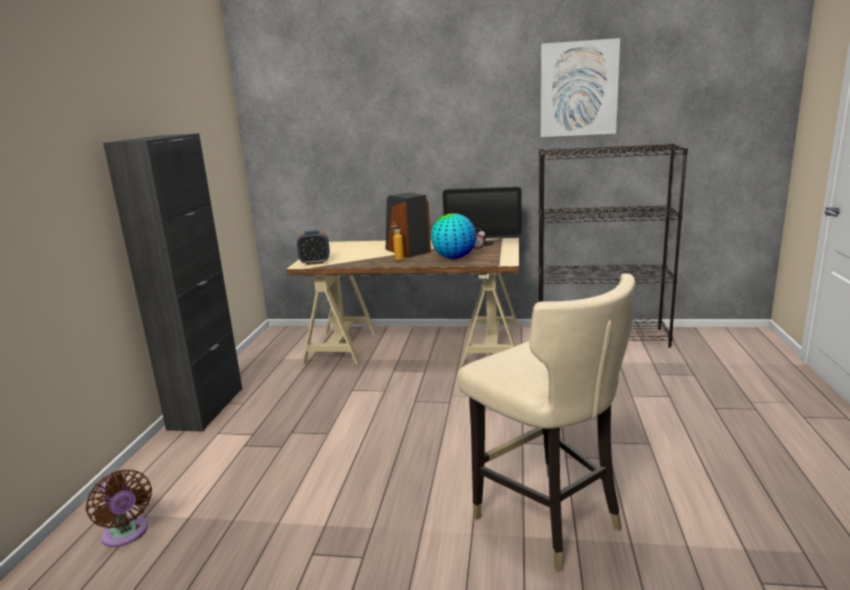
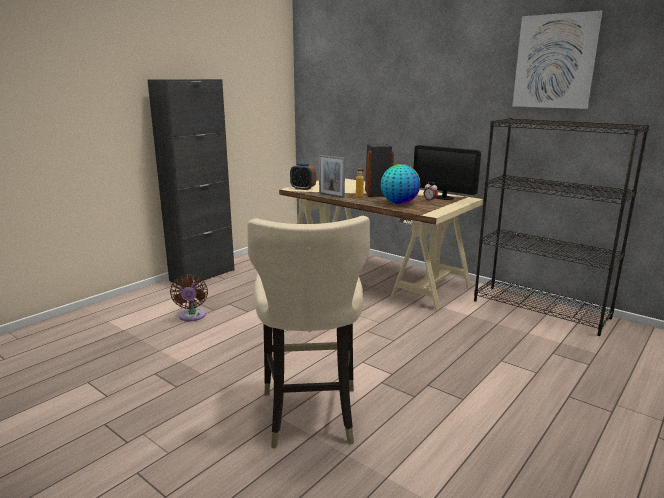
camera: 30 degrees right, 0 degrees up
(126, 534) = (89, 327): brown fan -> brown fan (192, 317)
(365, 264) = (331, 195): none -> picture frame

